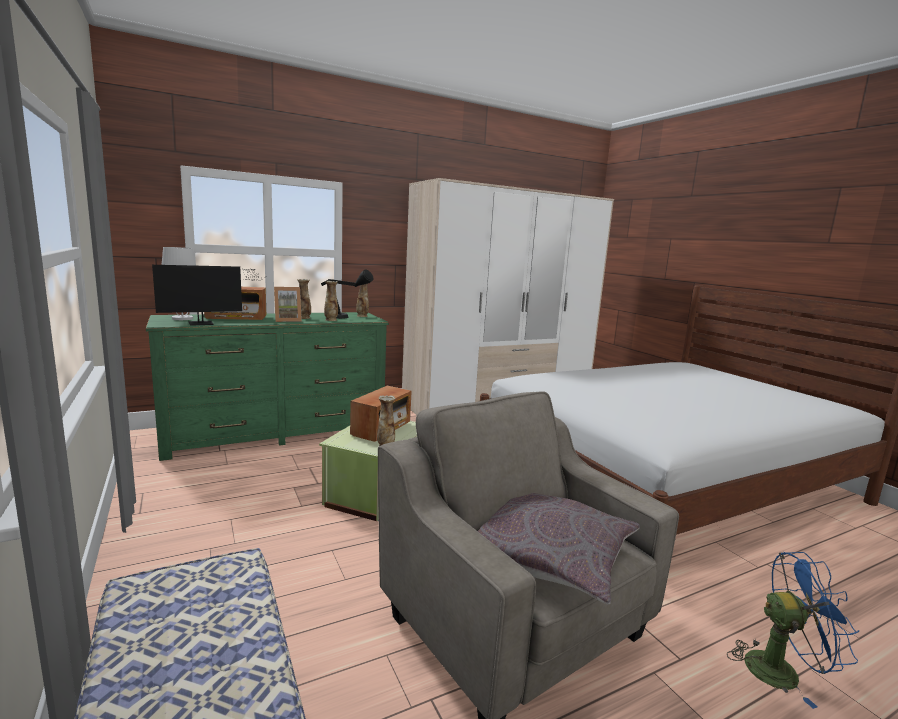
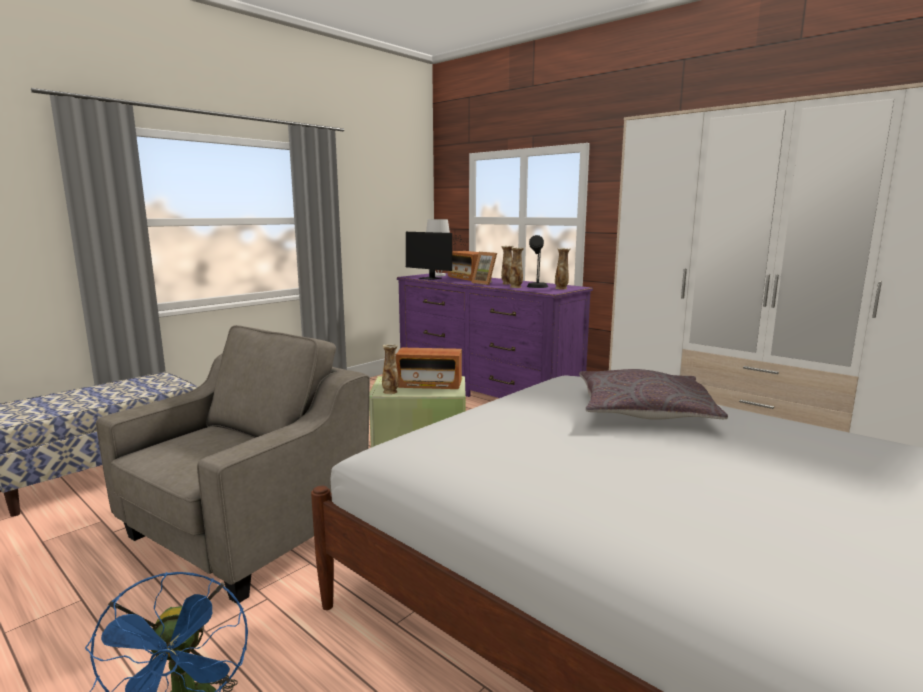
camera: 70 degrees right, 0 degrees up
(277, 433) = (486, 389): green dresser -> purple dresser
(551, 554) = (185, 449): grey pillow -> grey pillow (643, 410)

